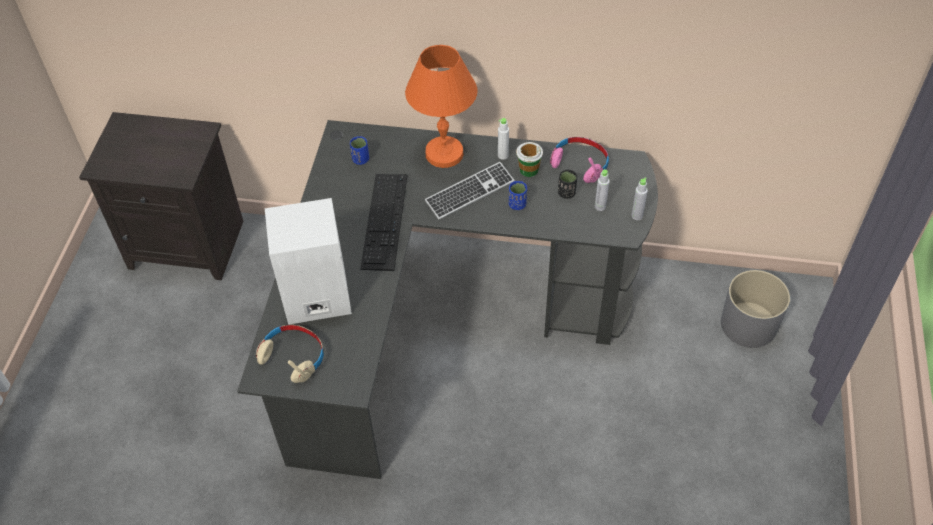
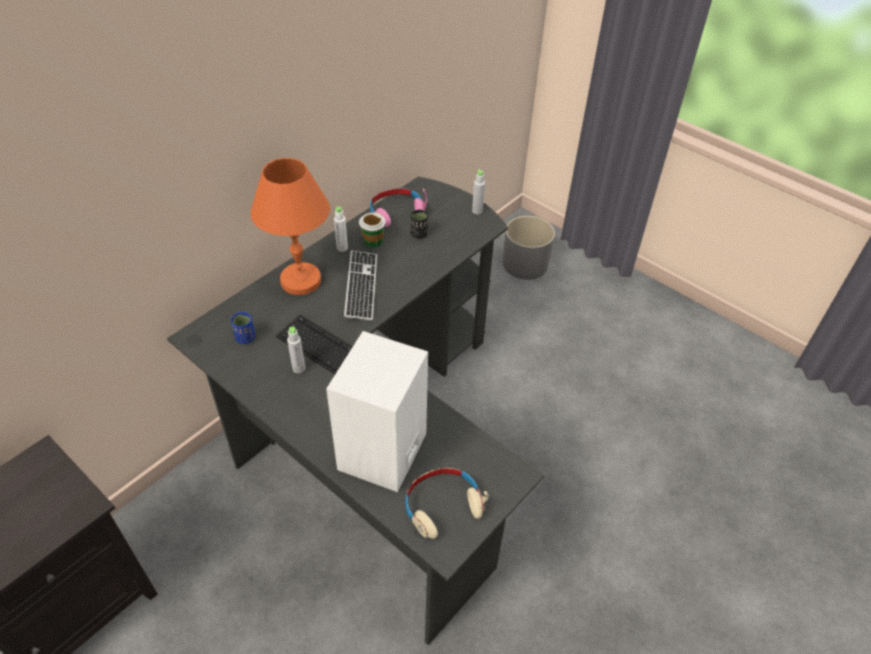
camera: 60 degrees left, 5 degrees down
(517, 204) = (403, 266): blue cup -> none
(600, 206) = (450, 224): grey bottle -> grey bottle (299, 368)

